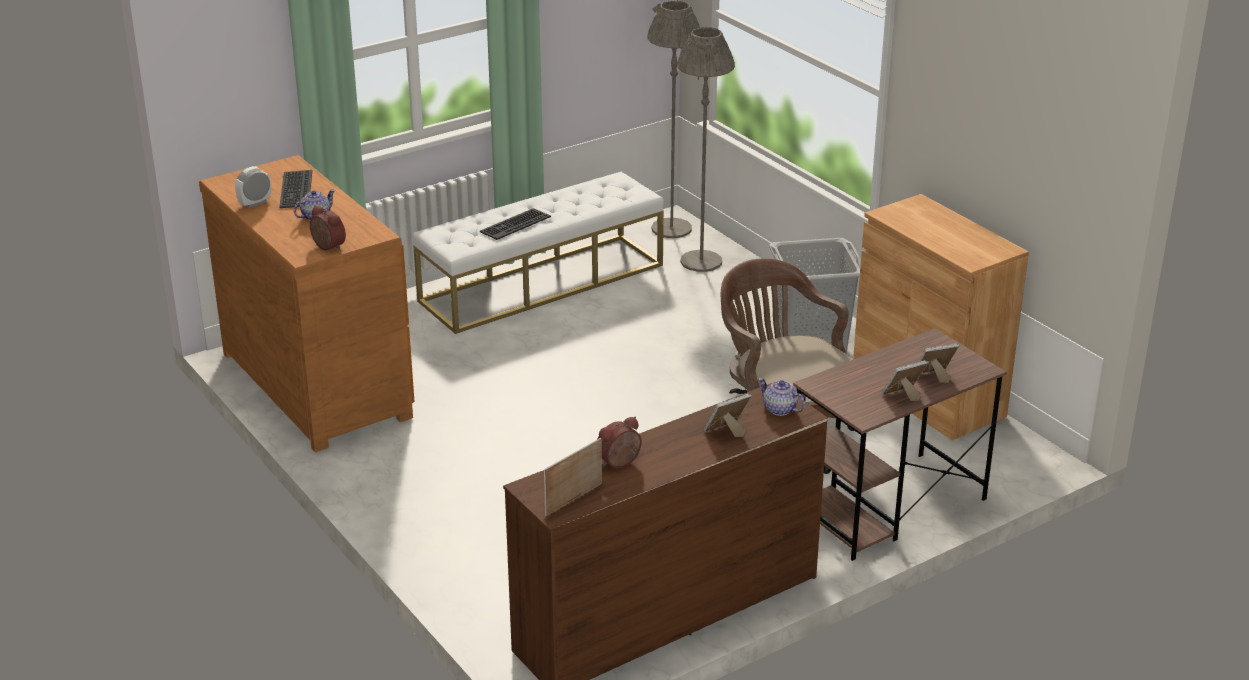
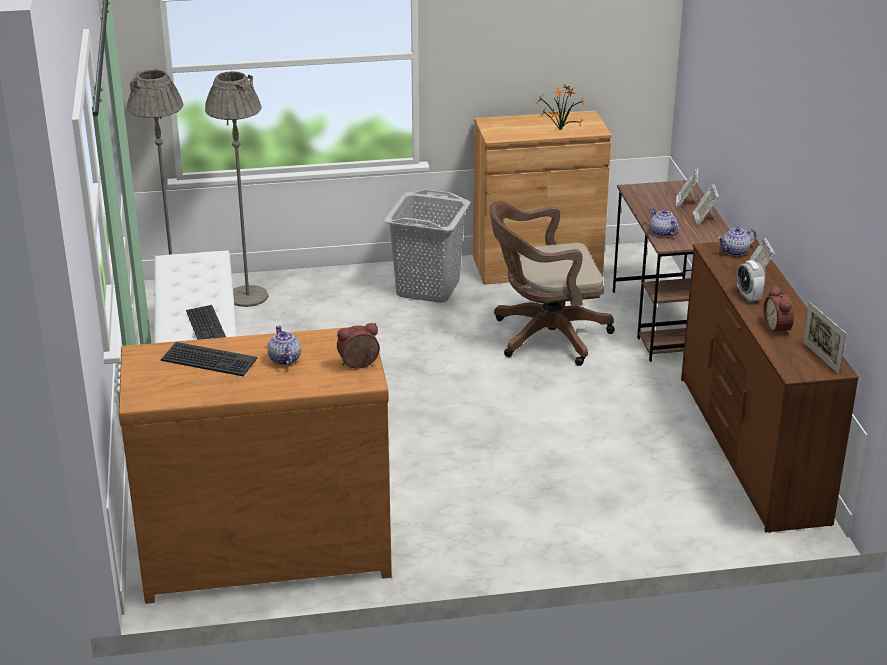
camera: 65 degrees left, 0 degrees up
(255, 203) = (216, 388): alarm clock -> alarm clock (748, 296)
(841, 377) = (662, 233): none -> teapot
(945, 242) = (559, 130): none -> potted plant

